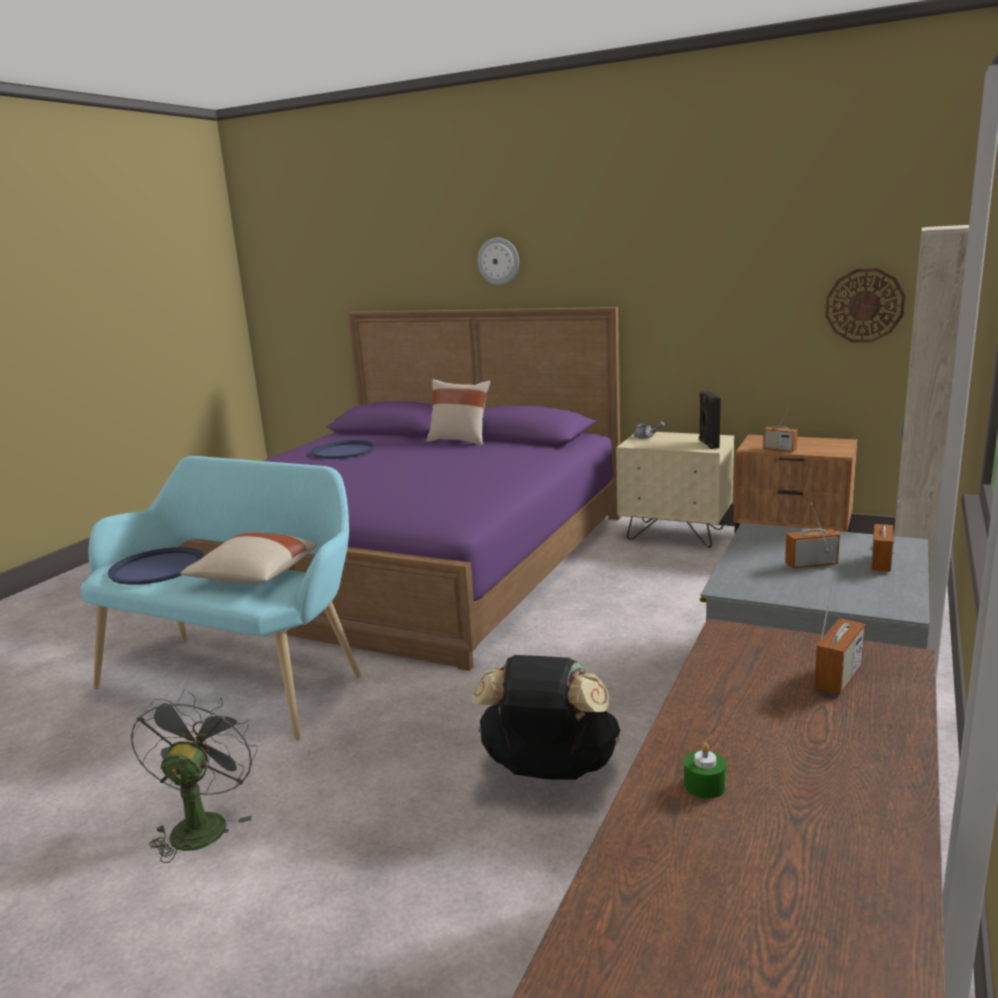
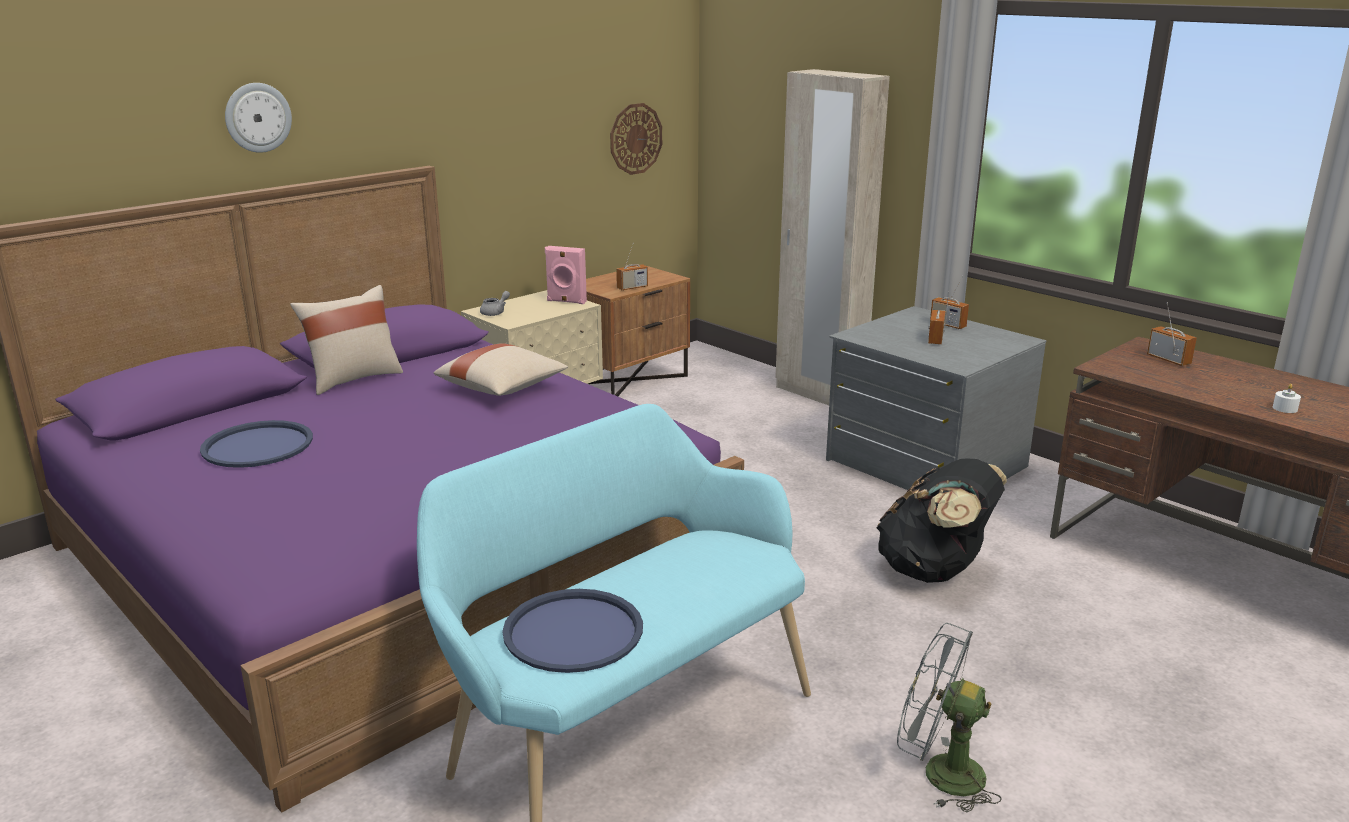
camera: 70 degrees left, 5 degrees up
(253, 577) = (683, 565): beige pillow -> beige pillow (503, 388)
(704, 785) = (1285, 408): green candle -> white candle
(708, 444) = (566, 301): black speaker -> pink speaker

